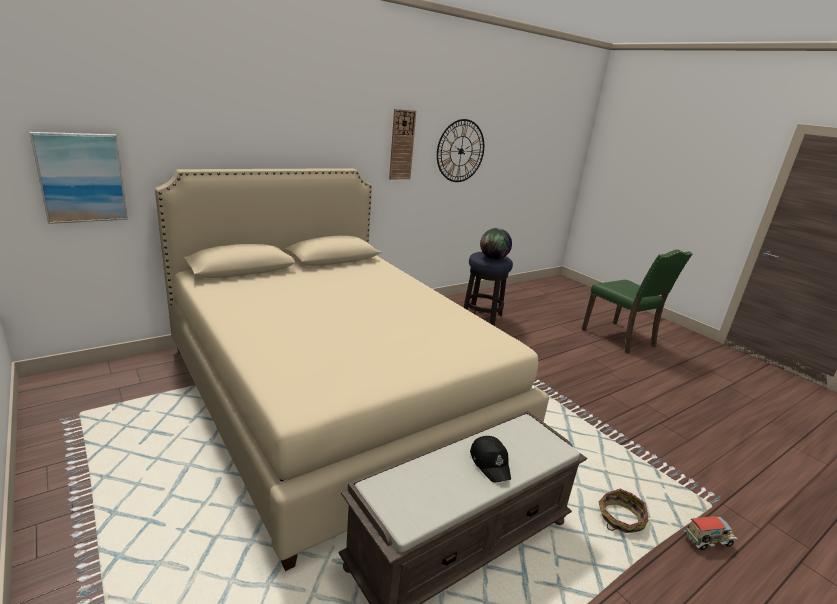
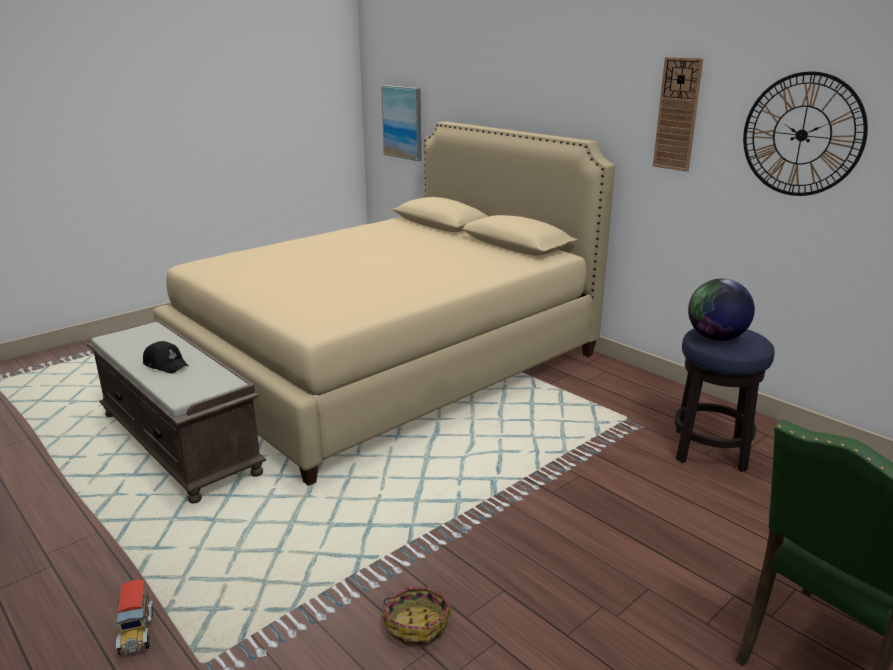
camera: 85 degrees right, 0 degrees up
(490, 463) = (166, 364): black cap -> black cap turned 120 degrees counterclockwise
(620, 518) = (192, 551): basket -> basket (416, 624)

